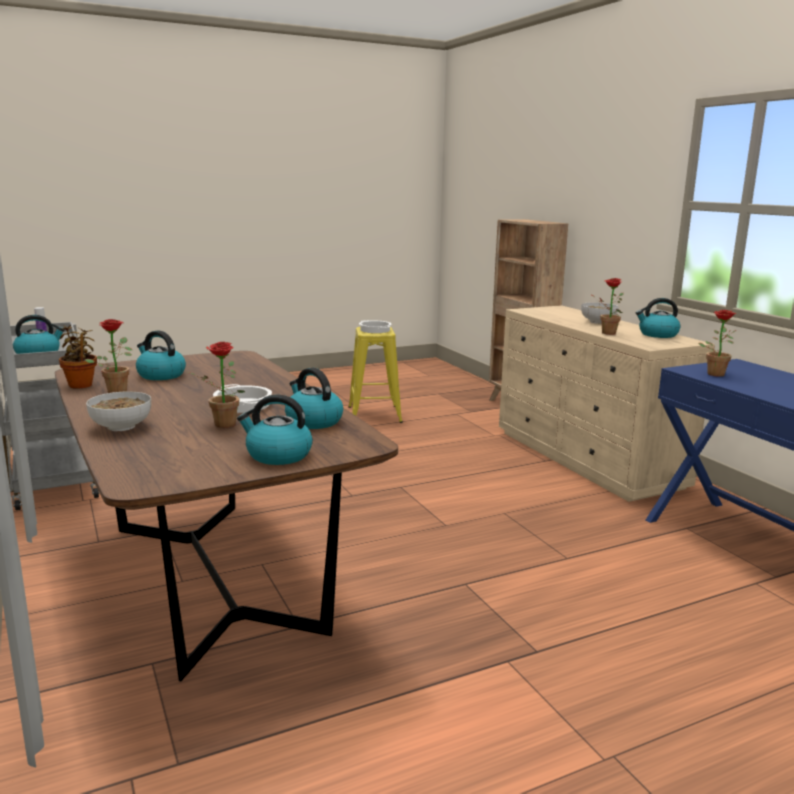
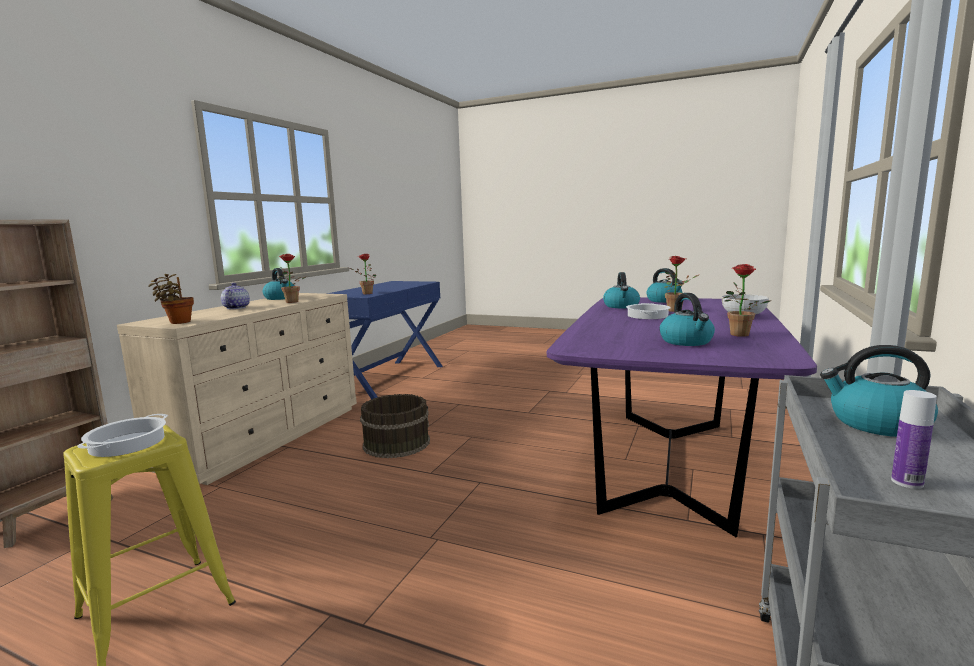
camera: 130 degrees left, 5 degrees down
(81, 384) = (777, 345): potted plant -> potted plant (178, 322)
(213, 577) = (667, 463): brown dining table -> purple dining table
(485, 493) = (396, 443): none -> brown bucket
(598, 322) = (236, 308): bowl -> teapot

